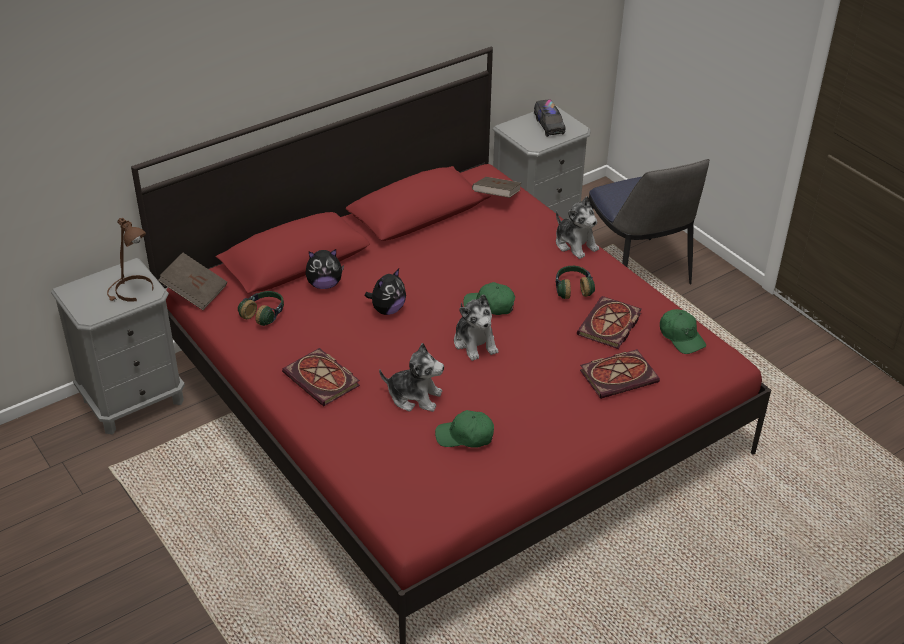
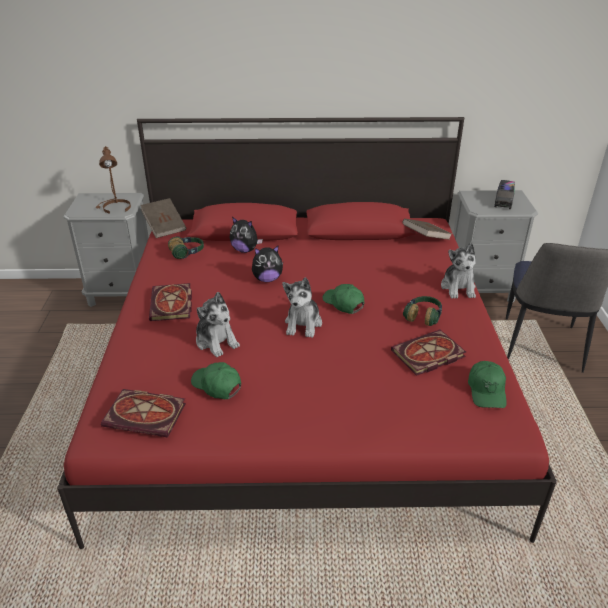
camera: 35 degrees right, 5 degrees down
(619, 375) = (396, 397): book -> book (147, 414)

